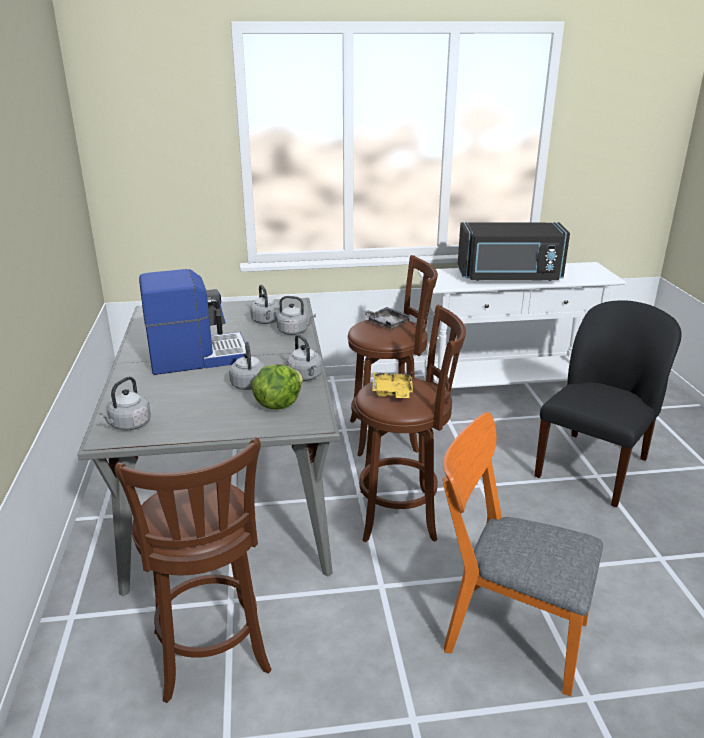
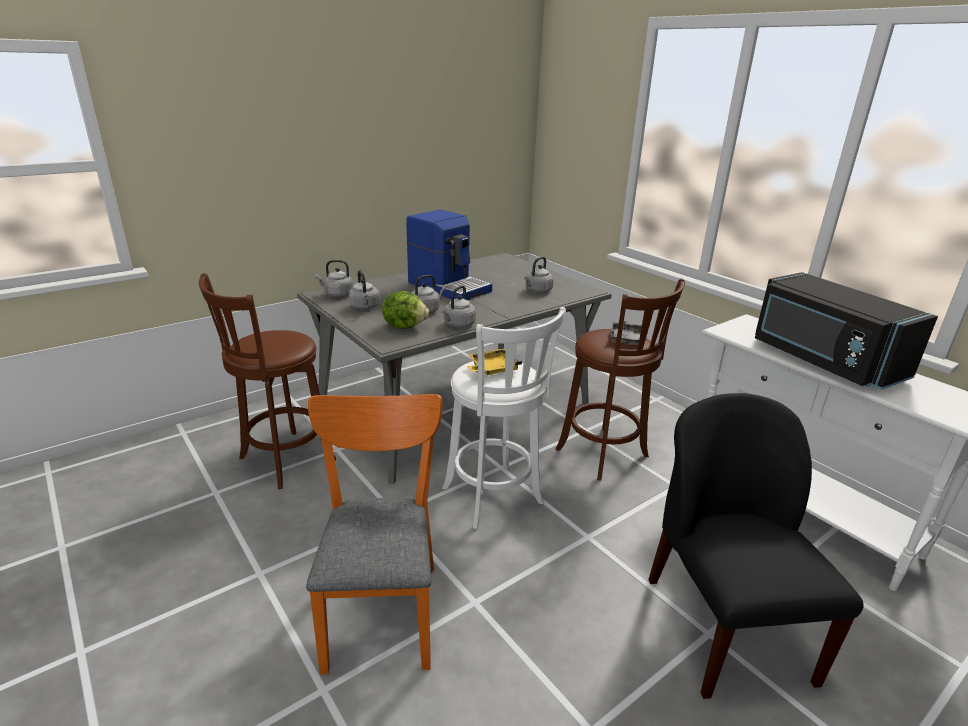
camera: 60 degrees right, 0 degrees up
(294, 331) = (533, 303): grey kettle -> grey kettle (365, 307)
(402, 515) = (495, 498): brown stool -> white stool
(593, 467) = (724, 626): black chair -> black chair turned 105 degrees counterclockwise

